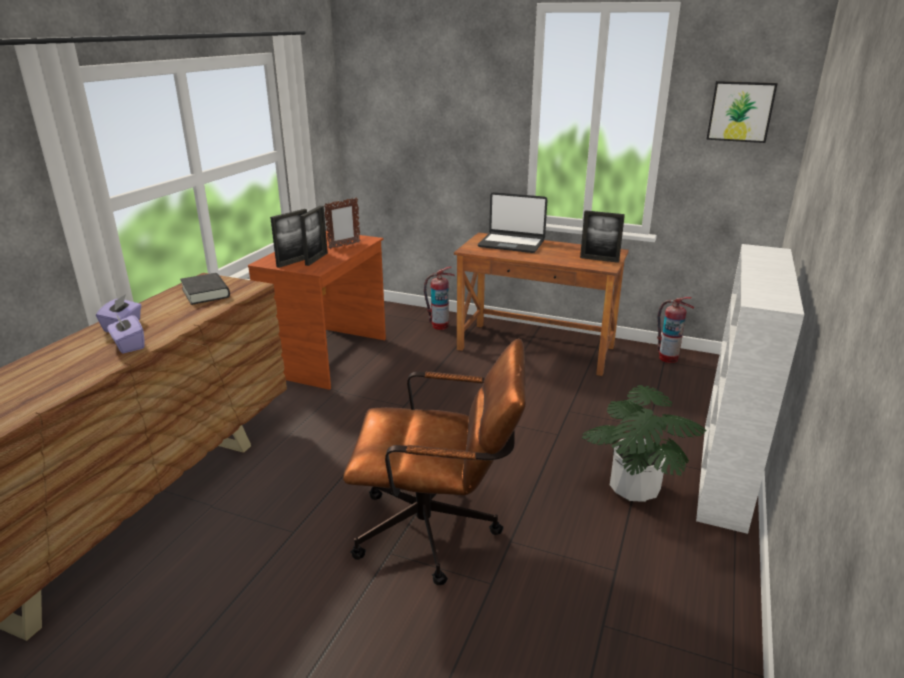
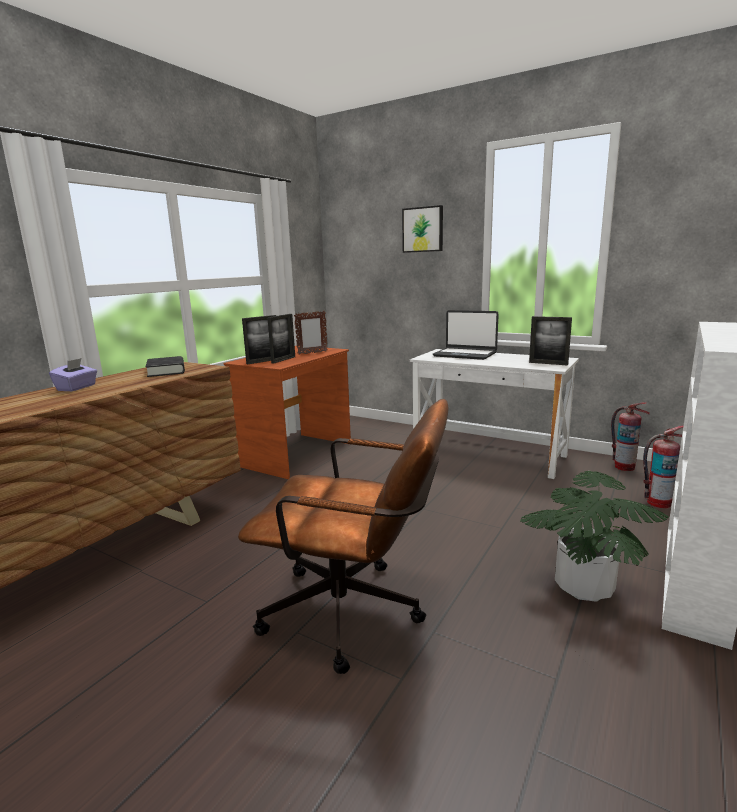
camera: 10 degrees right, 10 degrees down
(128, 345) = (67, 398): purple tissue box -> none
(439, 326) = (402, 435): fire extinguisher -> fire extinguisher (658, 502)
(536, 348) = (489, 454): brown desk -> white desk
(740, 111) = (688, 217): picture -> picture (423, 229)

